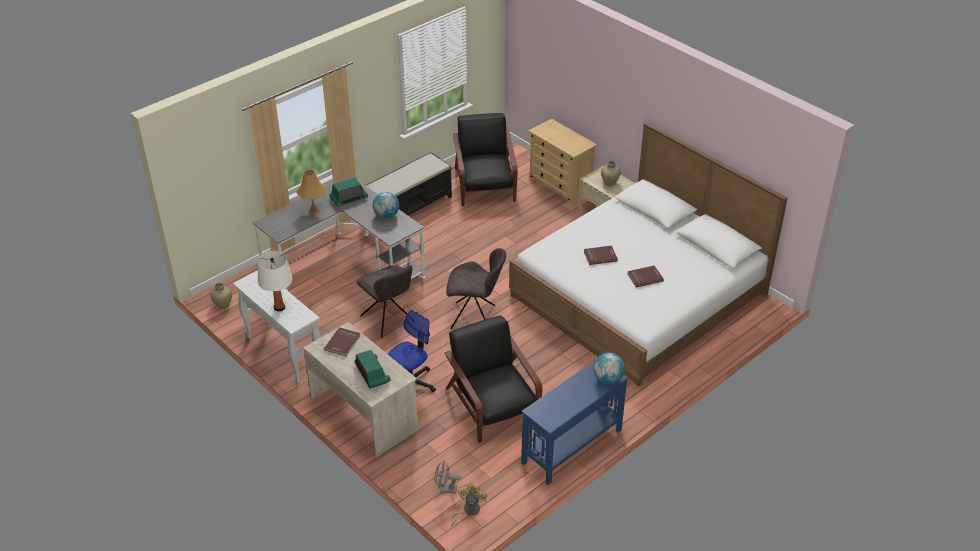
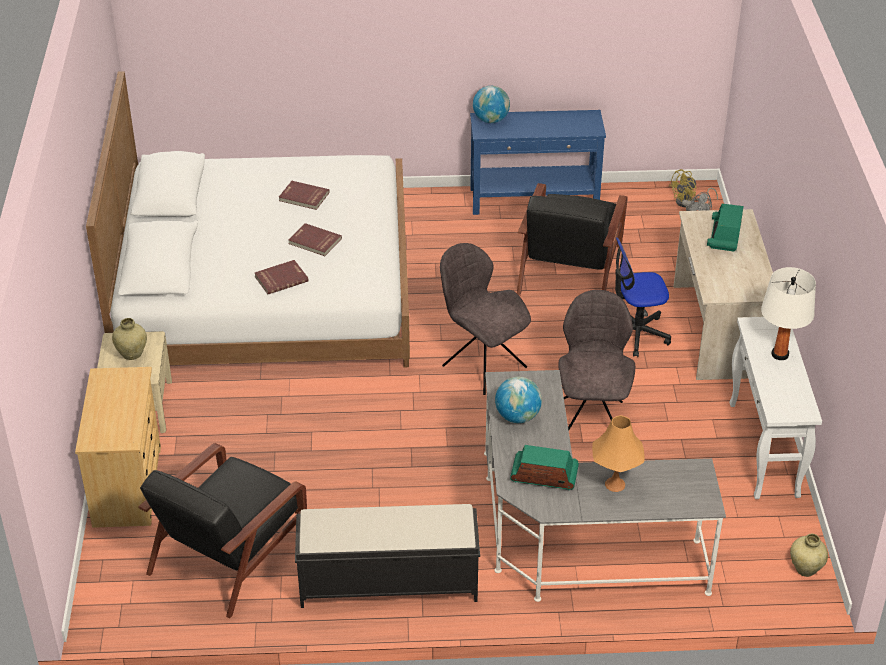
camera: 140 degrees left, 0 degrees up
(343, 343) = (730, 282): red book -> red book (281, 278)

